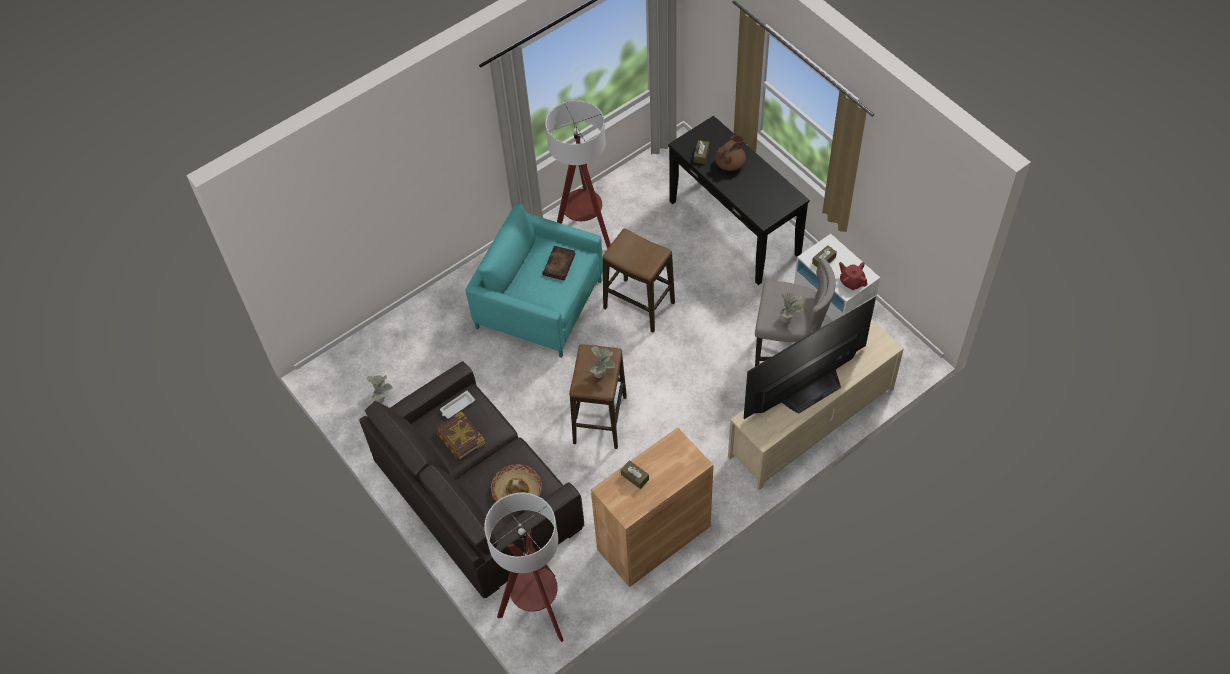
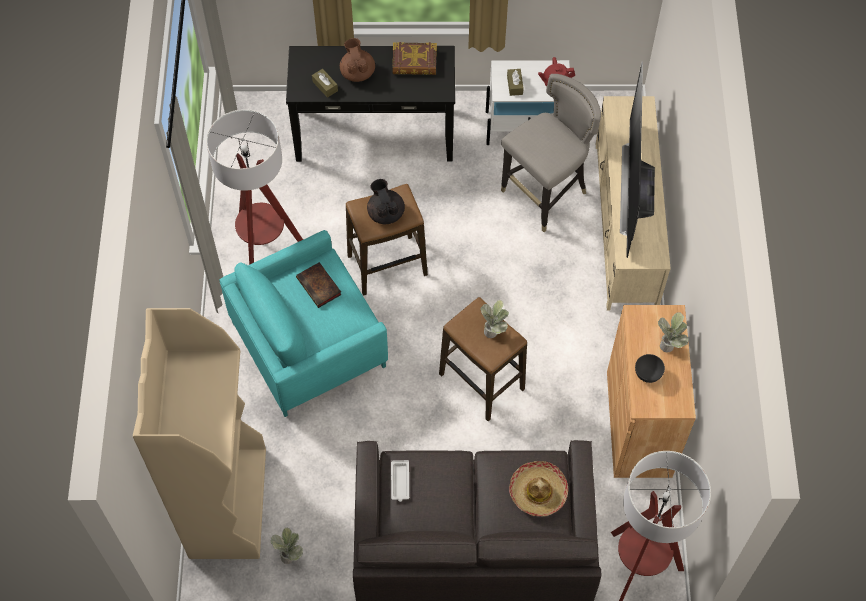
camera: 55 degrees left, 5 degrees up
(391, 341) = (227, 502): none -> beige bookcase
(460, 438) = (439, 503): book -> book (414, 62)
(635, 477) = (648, 374): brown tissue box -> grey bowl
(636, 254) = (385, 213): none -> black teapot
(788, 318) = (561, 150): potted plant -> potted plant (669, 343)

